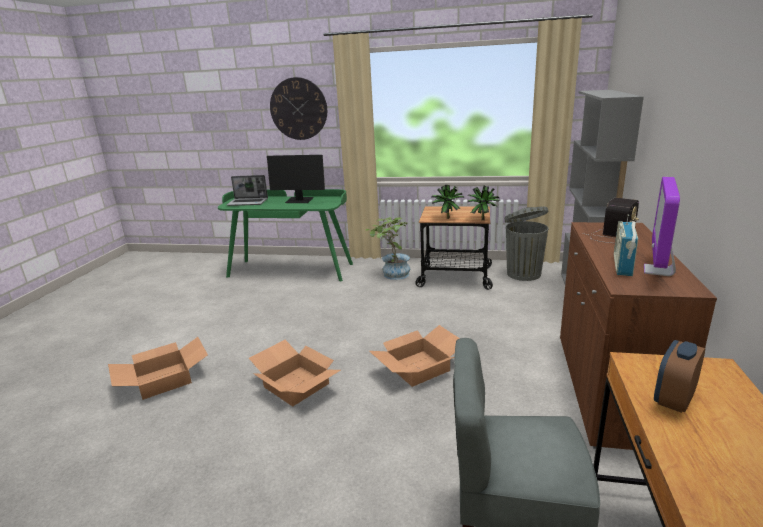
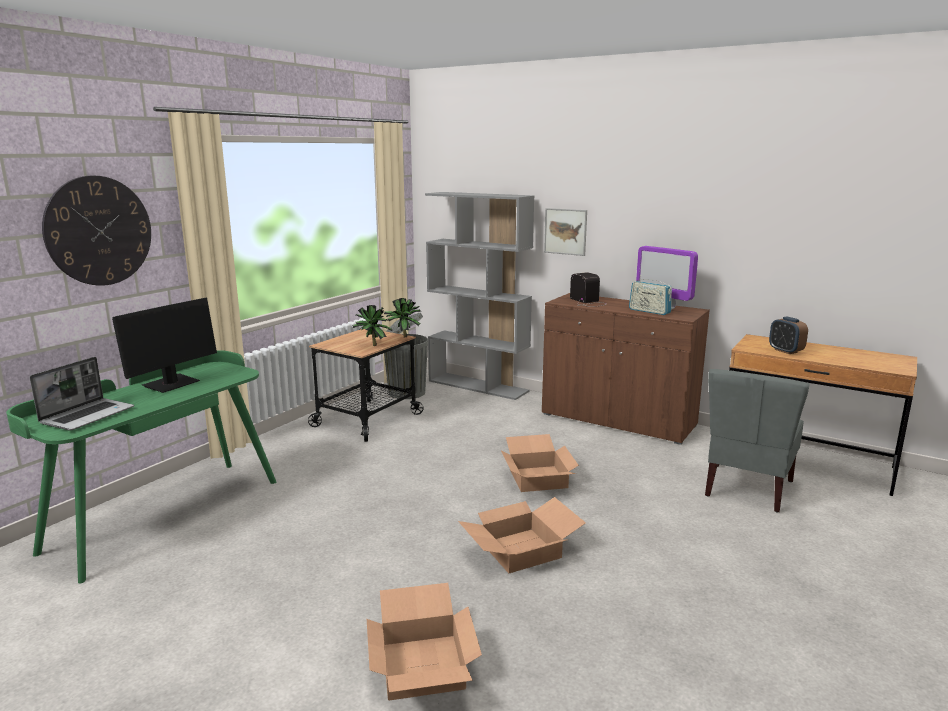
camera: 70 degrees left, 5 degrees down
(392, 274) = (308, 448): potted plant -> none
(656, 145) = (565, 231): none -> picture

